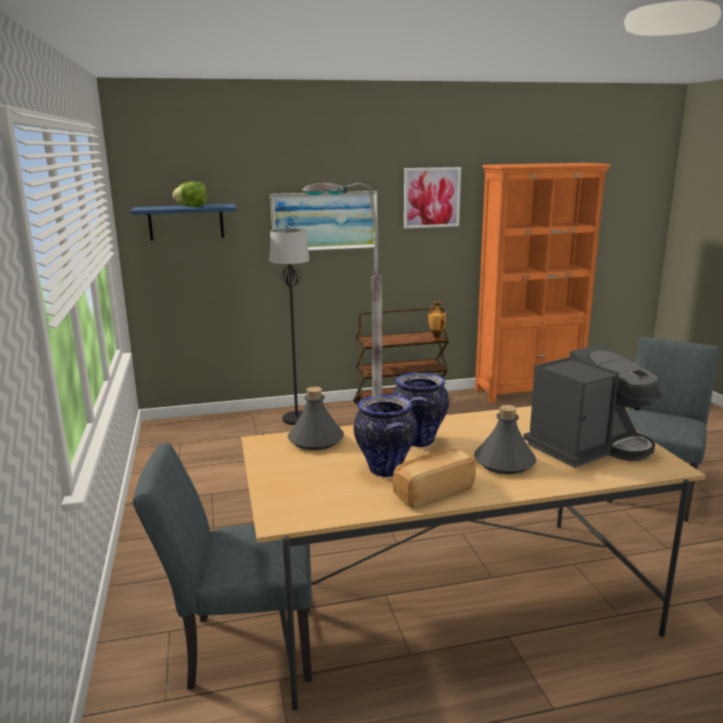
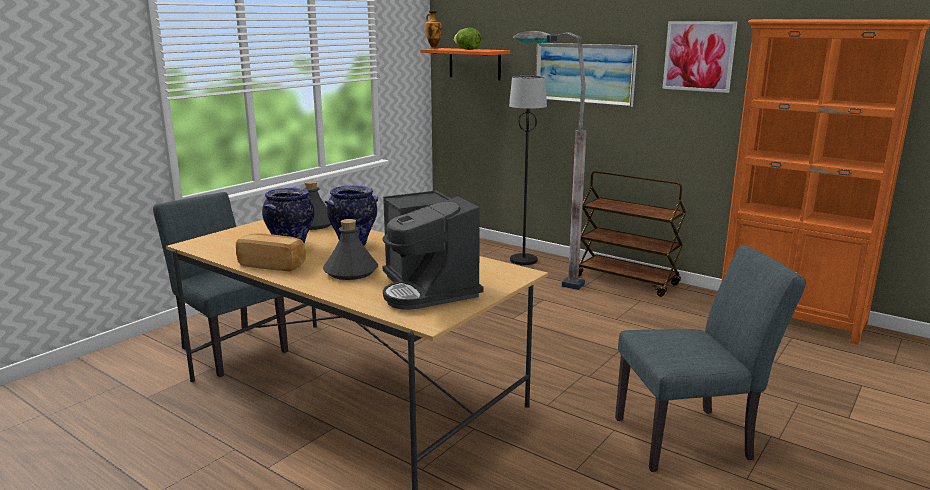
camera: 50 degrees right, 0 degrees up
(186, 222) = (474, 64): blue shelf -> orange shelf
(436, 339) = (662, 216): vase -> vase (433, 49)
(588, 446) = (428, 289): coffee machine -> coffee machine turned 45 degrees clockwise

